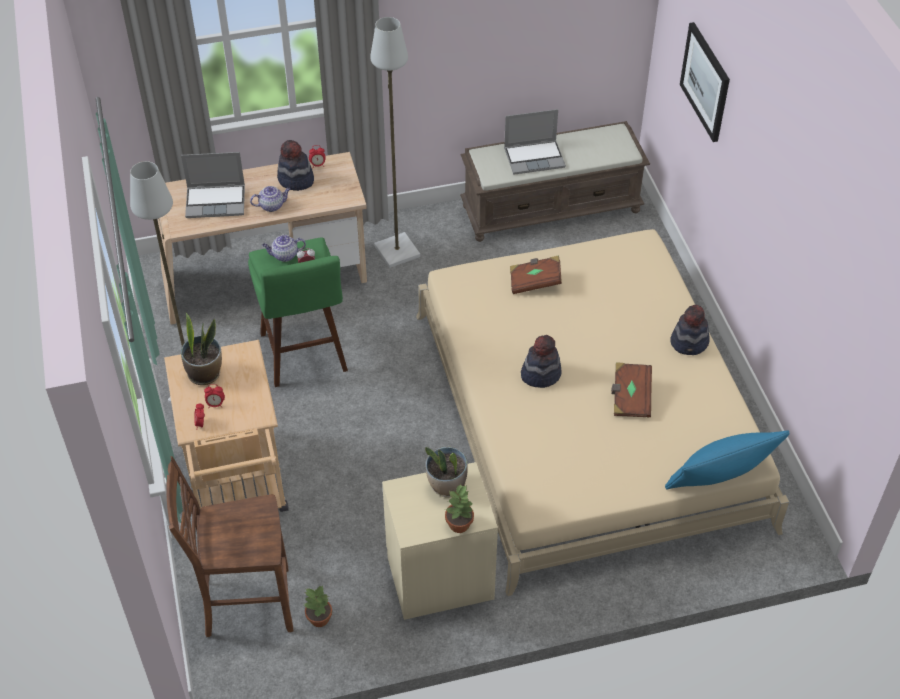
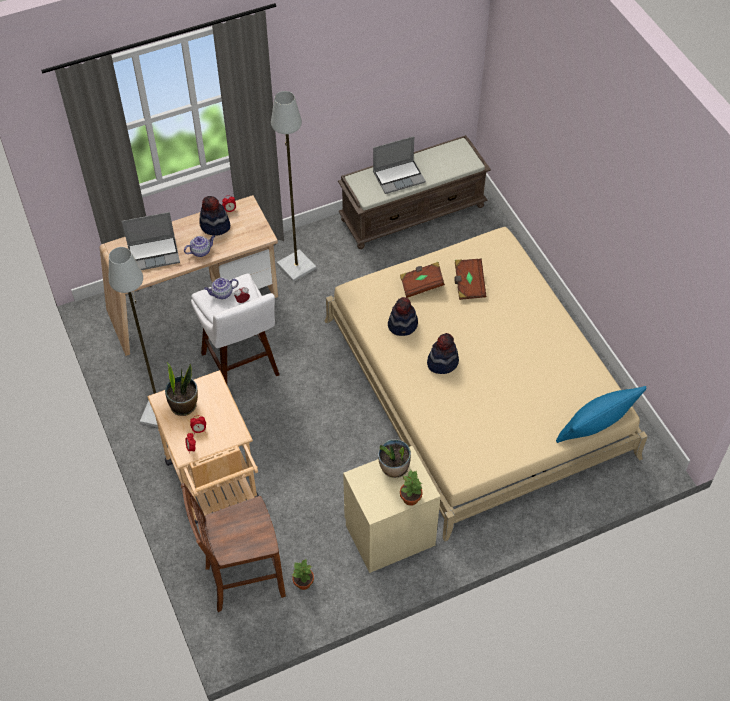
camera: 10 degrees left, 5 degrees up
(305, 357) = (242, 368): green stool -> white stool
(630, 397) = (515, 372): brown book -> brown book (468, 284)
(689, 342) = (552, 319): hat -> hat (403, 325)
(706, 81) = (538, 109): picture -> none

